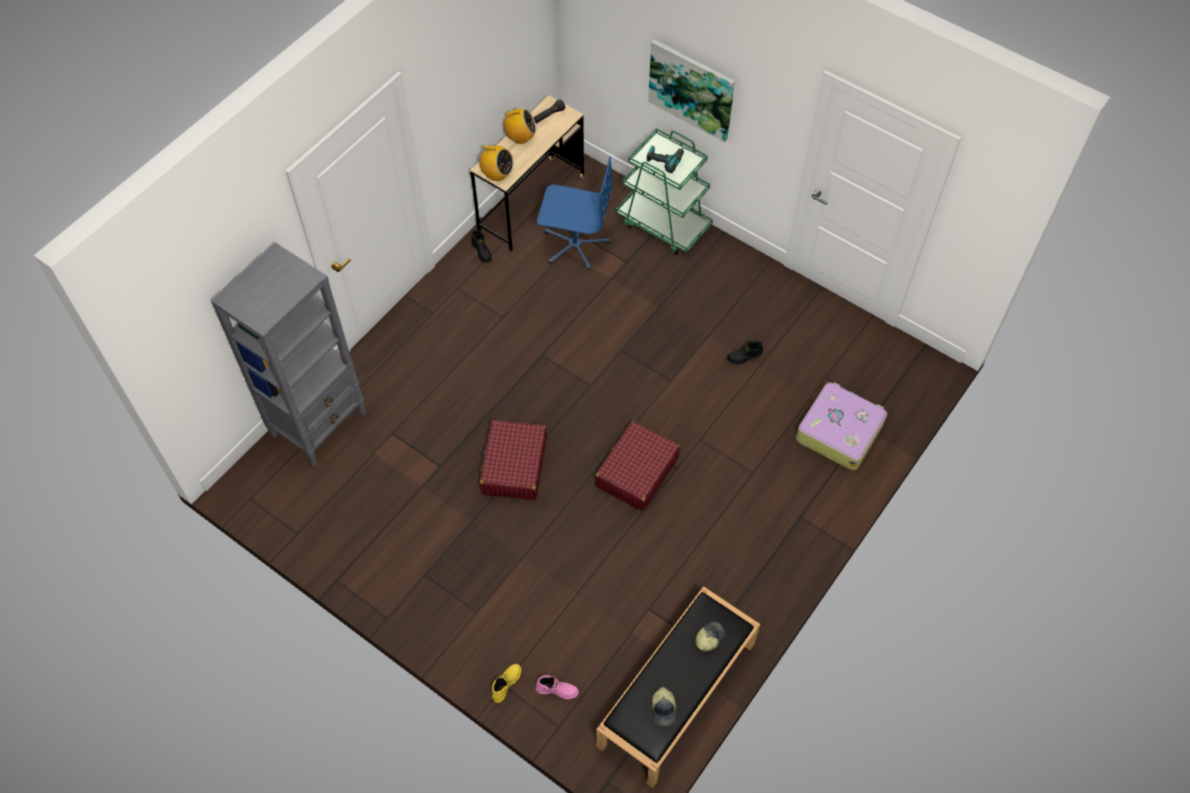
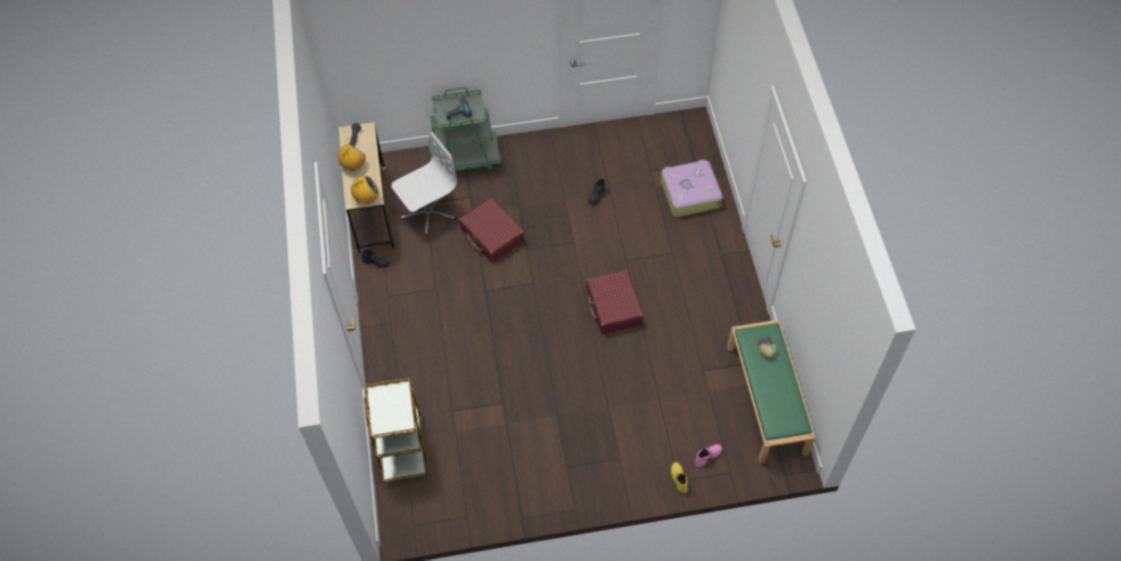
camera: 45 degrees left, 0 degrees up
(319, 424) = (402, 445): grey bookcase -> brown cart
(514, 466) = (544, 364): red suitcase -> red suitcase (492, 236)
(574, 245) = (428, 212): blue office chair -> white office chair
(664, 709) = (786, 403): cap -> none
(676, 696) = (767, 400): black bench -> green bench
(691, 89) = (453, 52): picture -> none

